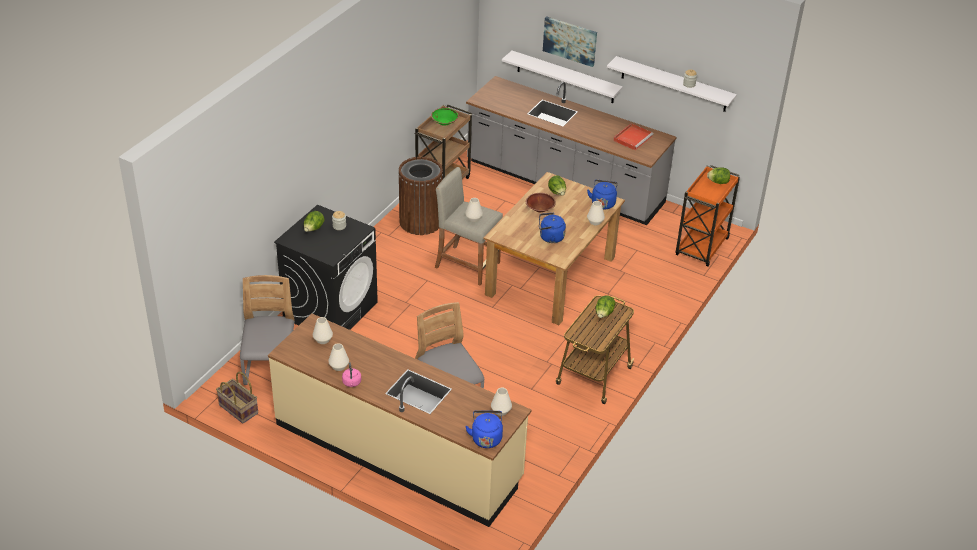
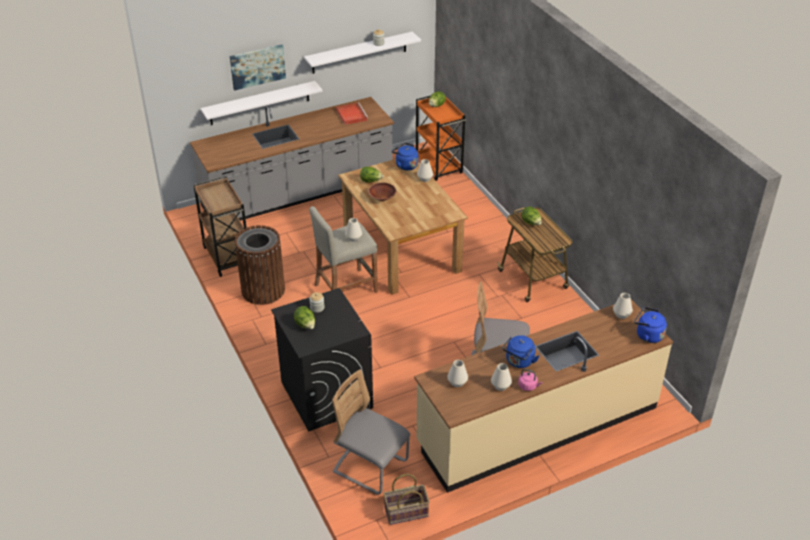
camera: 55 degrees left, 0 degrees up
(444, 122) = (215, 196): green bowl -> none
(550, 237) = (423, 208): blue kettle -> blue kettle (519, 362)

